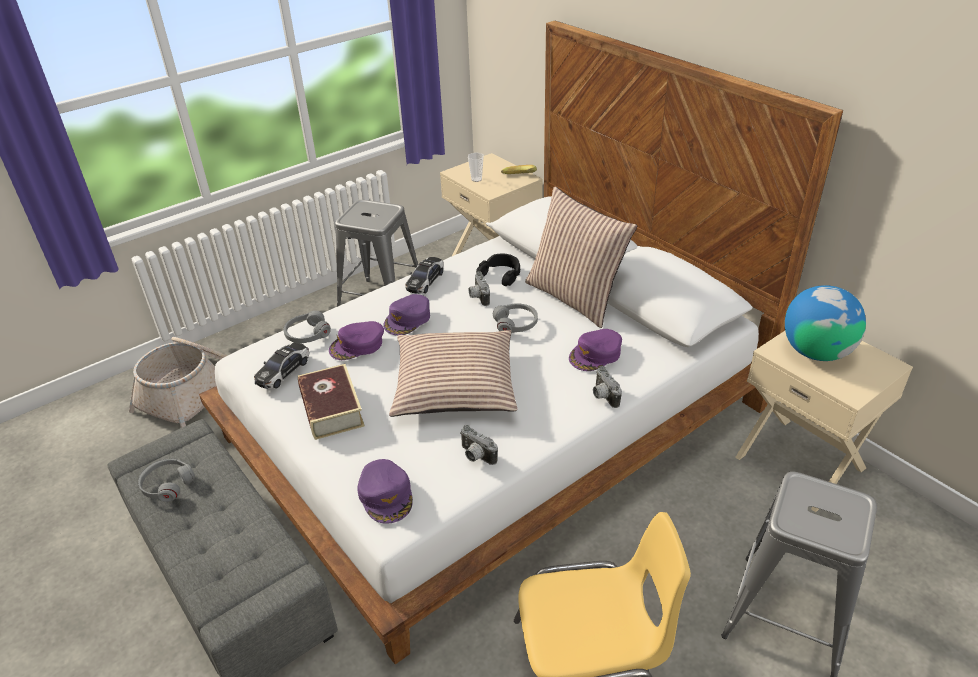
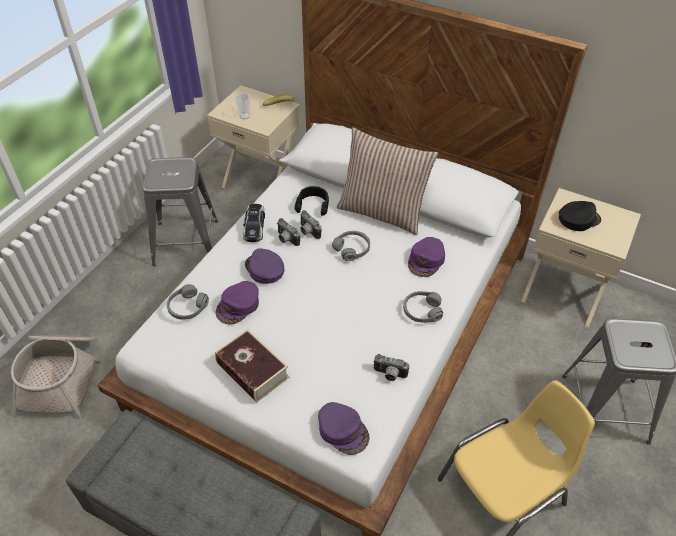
camera: 25 degrees left, 10 degrees up
(167, 484) = (137, 480): grey headphones -> grey headphones (422, 311)
(283, 371) = (190, 348): toy car -> none
(408, 319) = (264, 269): purple cap -> purple cap turned 135 degrees clockwise
(454, 385) = (337, 318): pillow -> none
(603, 396) = (450, 294): camera -> camera (286, 239)
(815, 352) = (578, 219): globe -> black cap

